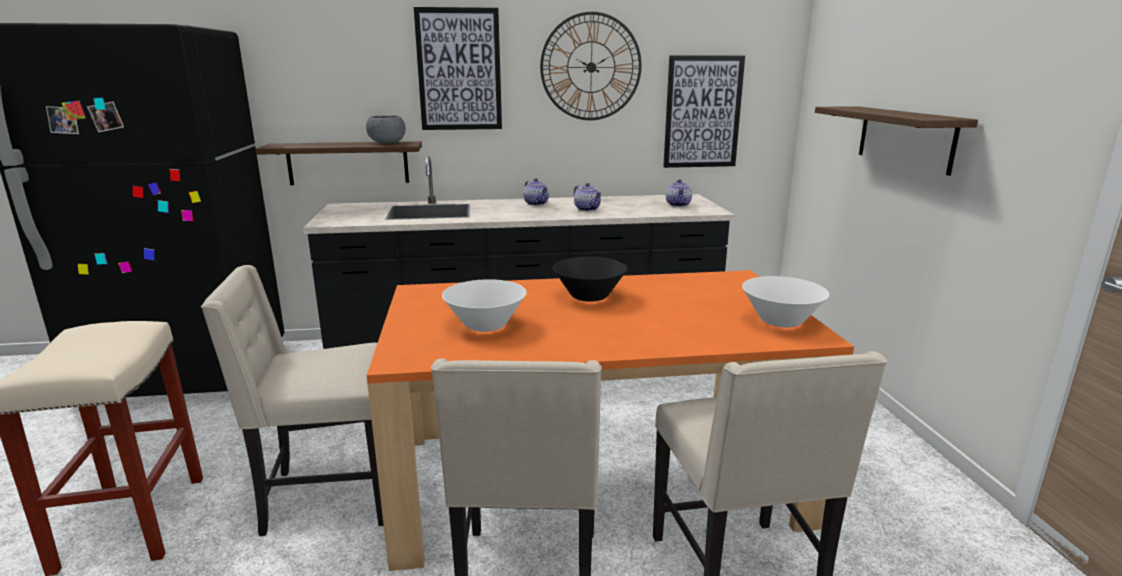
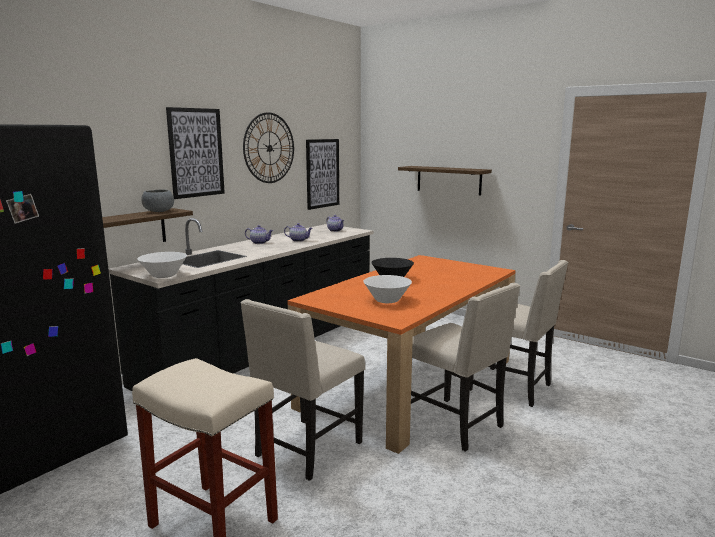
camera: 45 degrees left, 5 degrees down
(780, 321) = (478, 269): white bowl -> white bowl (164, 275)

